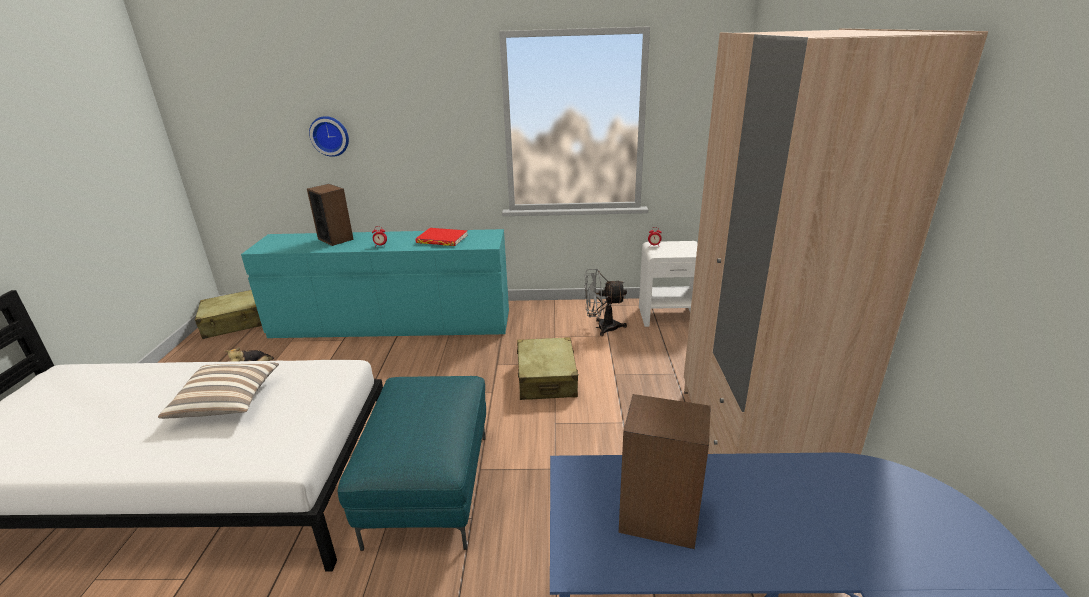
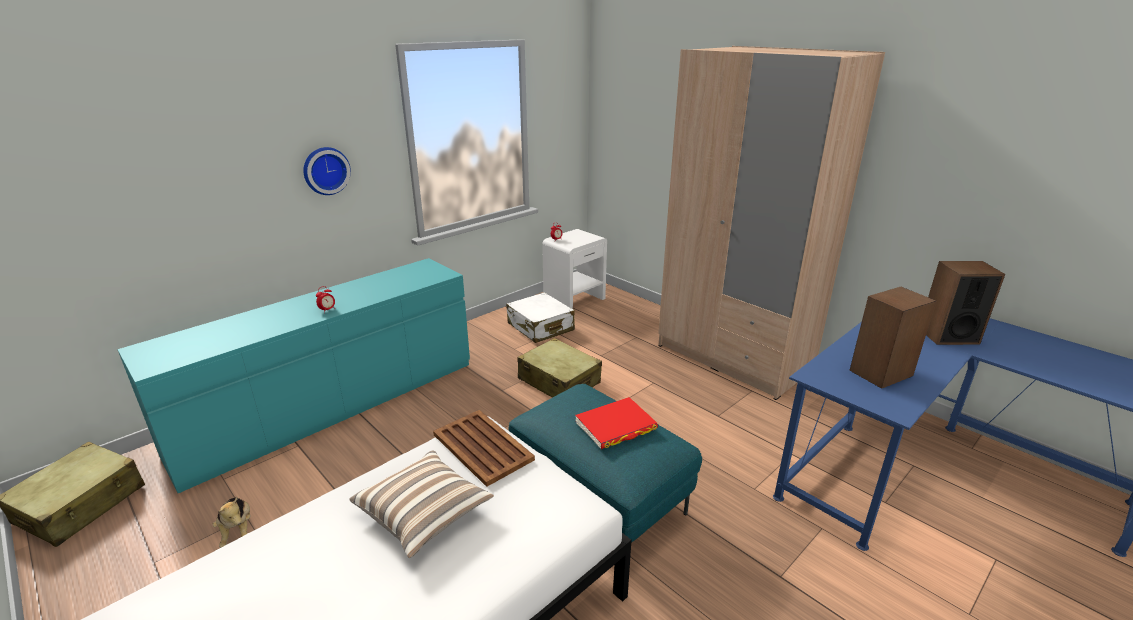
camera: 45 degrees left, 0 degrees up
(321, 380) = (482, 446): none -> brown tray
(330, 136) = (193, 188): wall clock -> wall clock (325, 170)
(335, 239) = (248, 322): speaker -> speaker (948, 336)
(442, 239) = (386, 284): red book -> red book (615, 426)
(602, 327) = (540, 327): grey fan -> white suitcase

